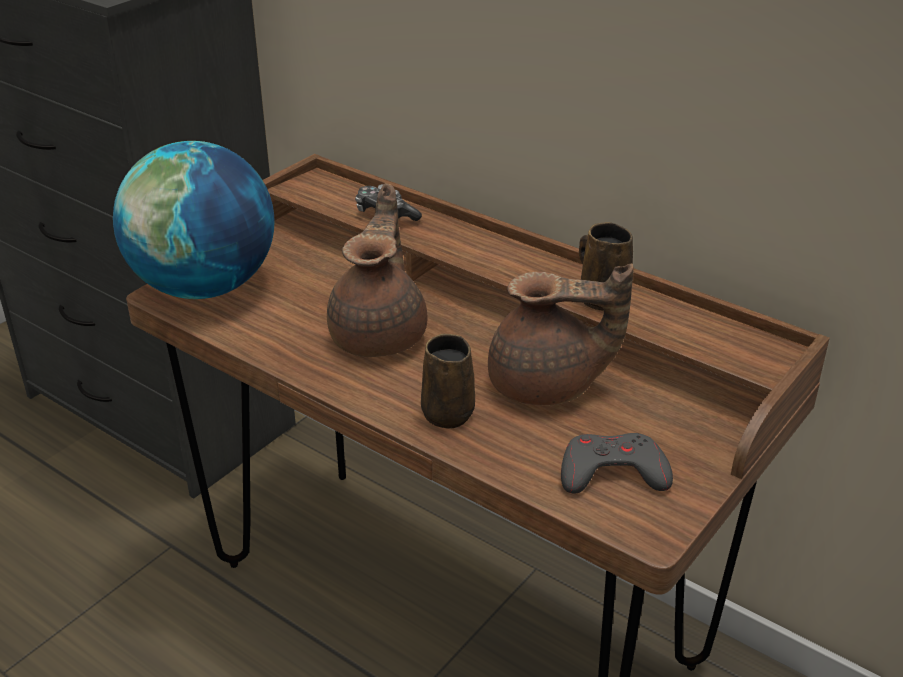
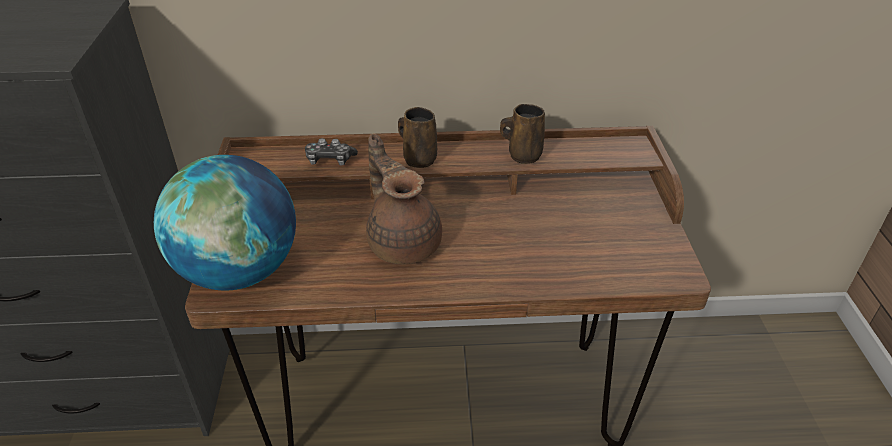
camera: 40 degrees left, 5 degrees up
(447, 411) = (504, 269): brown mug -> brown mug (418, 159)
(547, 386) = (534, 224): brown teapot -> none
(612, 472) = (626, 254): grey game controller -> none

